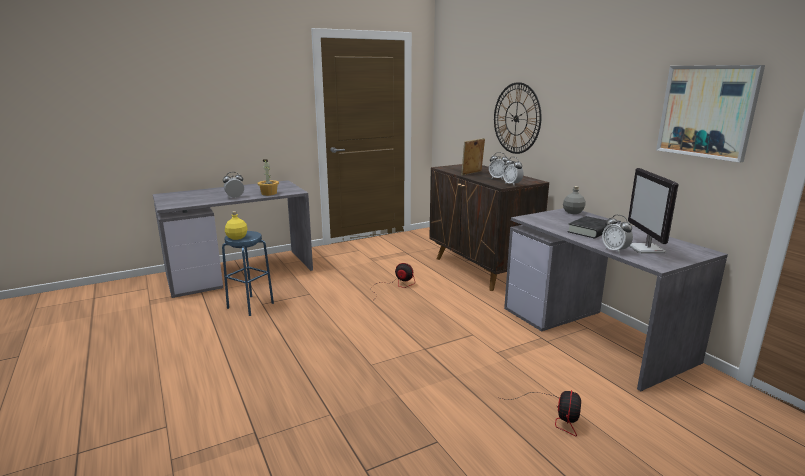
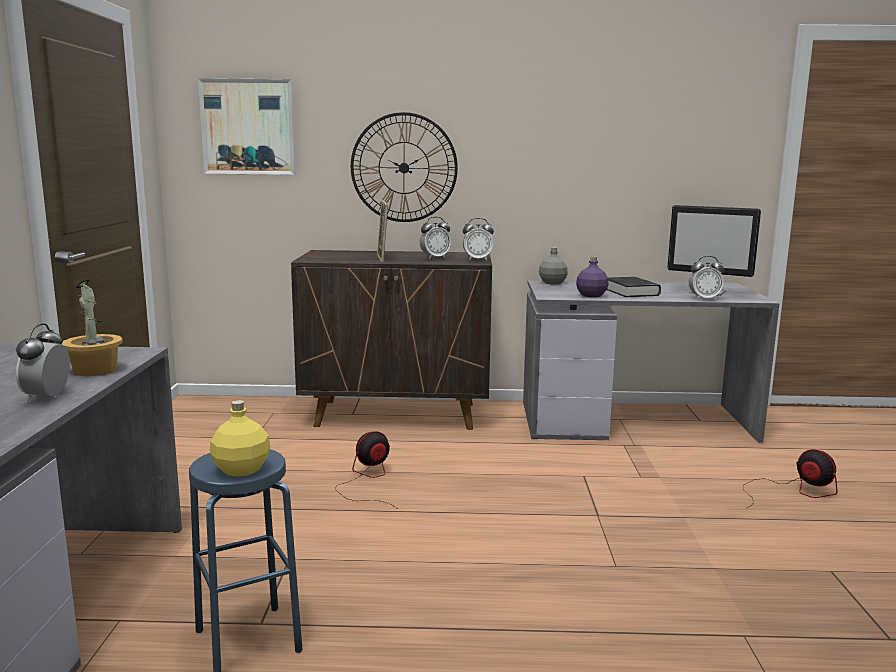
camera: 60 degrees left, 5 degrees down
(551, 225) = (591, 295): none -> purple bottle
(707, 111) = (698, 140): picture -> picture (248, 127)

